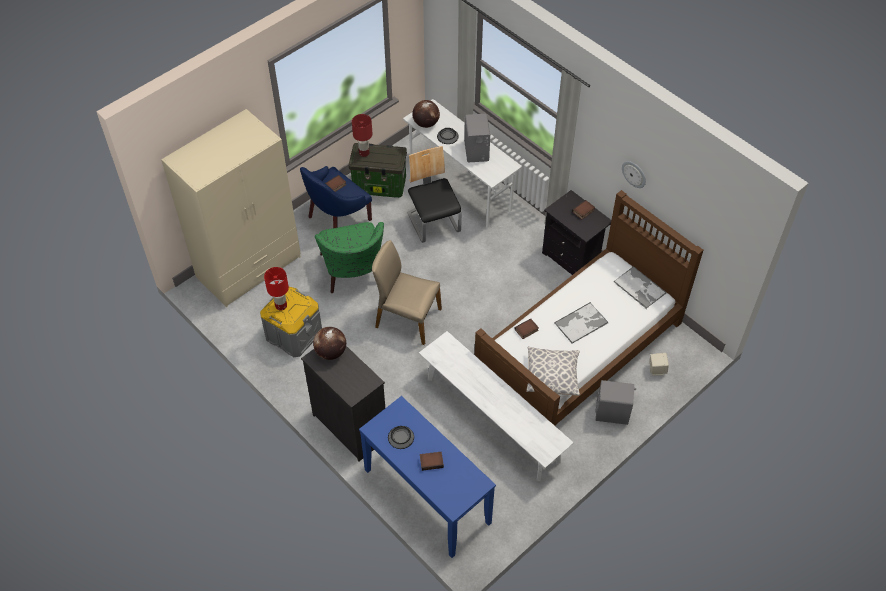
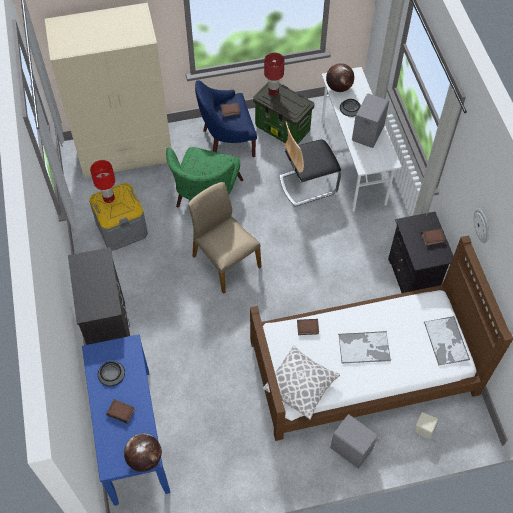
camera: 30 degrees right, 5 degrees up
(331, 352) = (95, 263): globe -> globe (144, 458)
(434, 222) = (307, 184): chair -> chair turned 120 degrees counterclockwise
(492, 419) = (236, 394): white bench -> none

